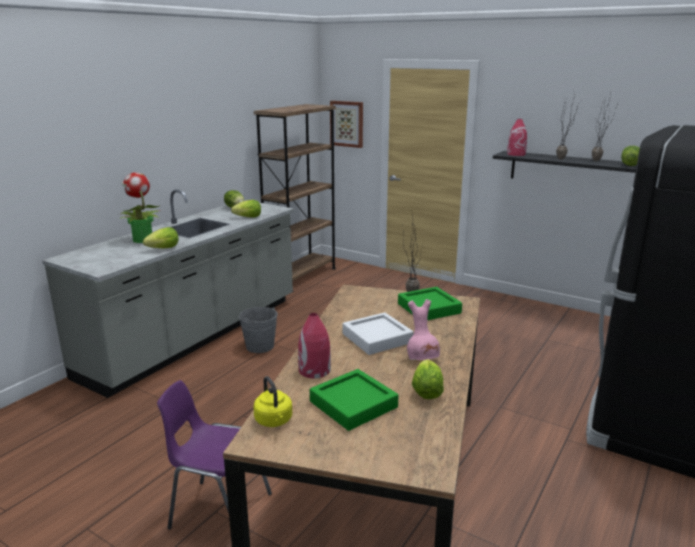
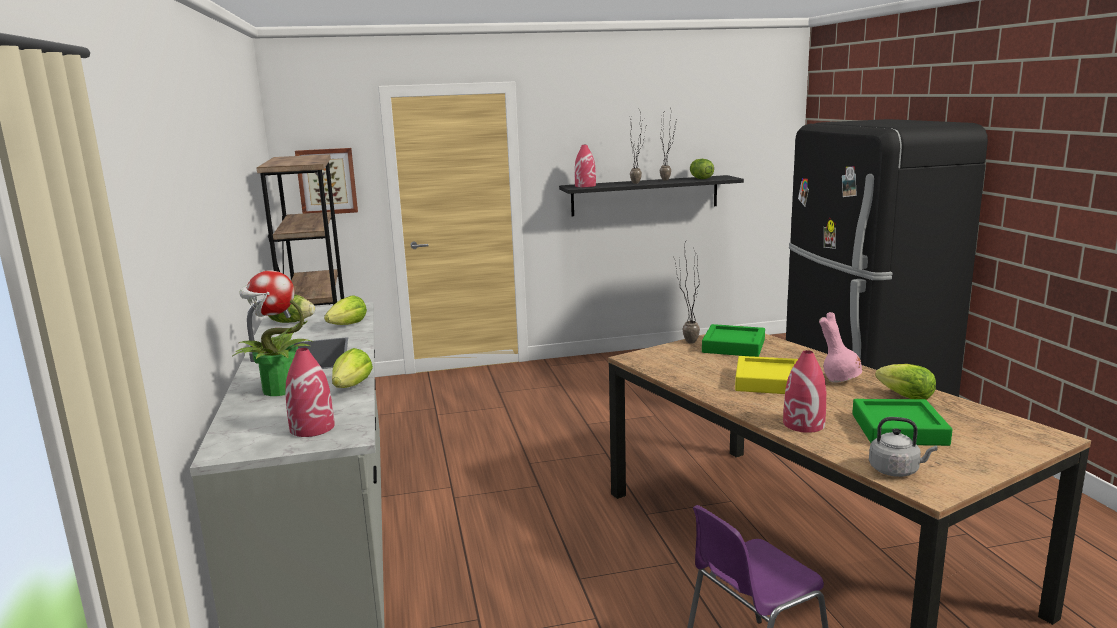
camera: 45 degrees left, 5 degrees down
(104, 261) = (312, 428): none -> red vase
(260, 346) = (443, 507): grey bucket -> none
(274, 421) = (896, 470): yellow kettle -> grey kettle
(377, 338) = (768, 382): white tray -> yellow tray

